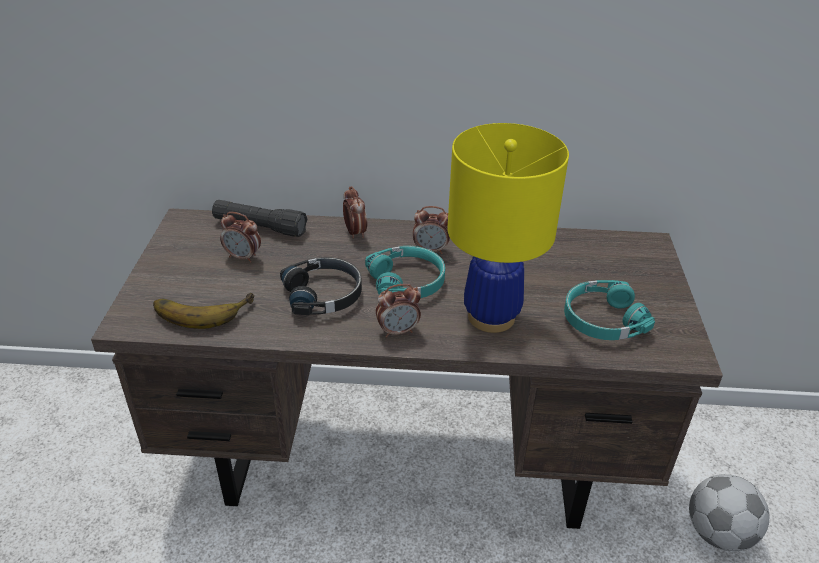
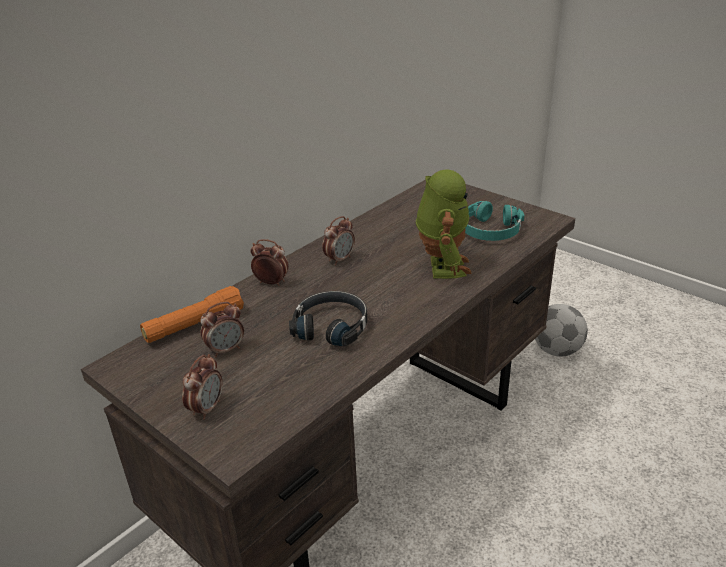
camera: 50 degrees left, 5 degrees down
(202, 308) = (270, 397): banana -> none
(260, 227) = (194, 326): black flashlight -> orange flashlight
(398, 331) = (415, 309): alarm clock -> alarm clock (206, 408)
(407, 282) = (364, 283): turquoise headphones -> none
(491, 316) = (442, 266): yellow table lamp -> toy robot

